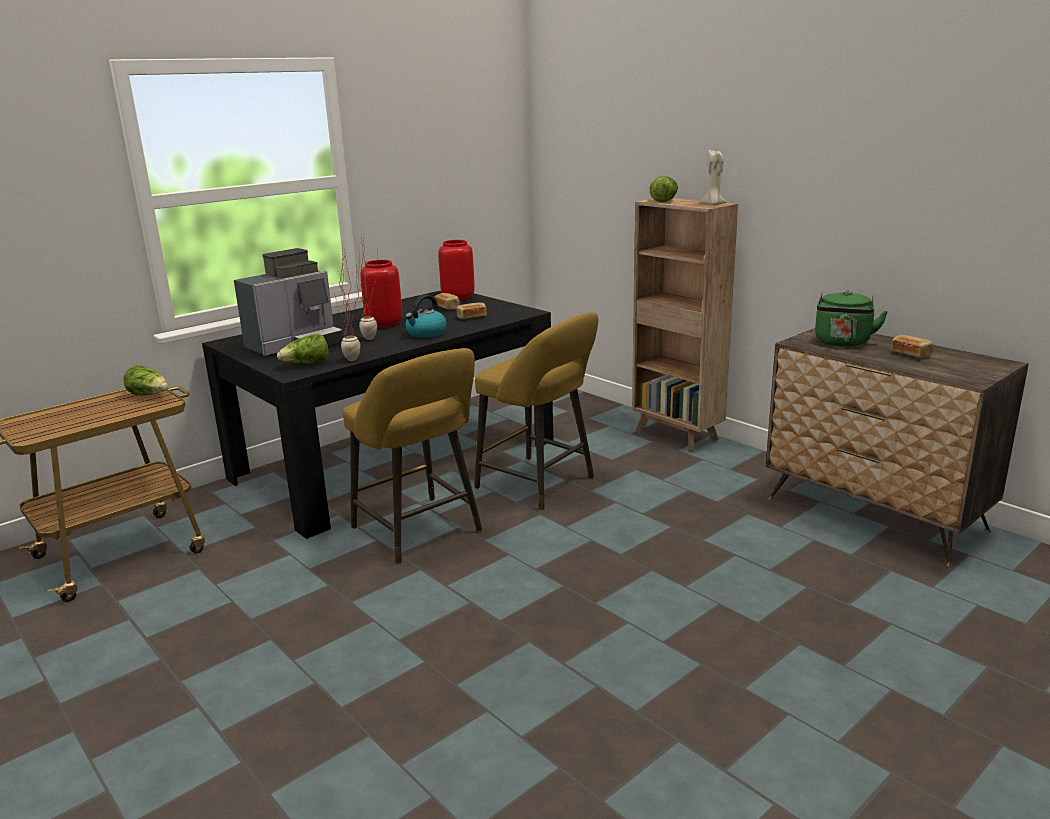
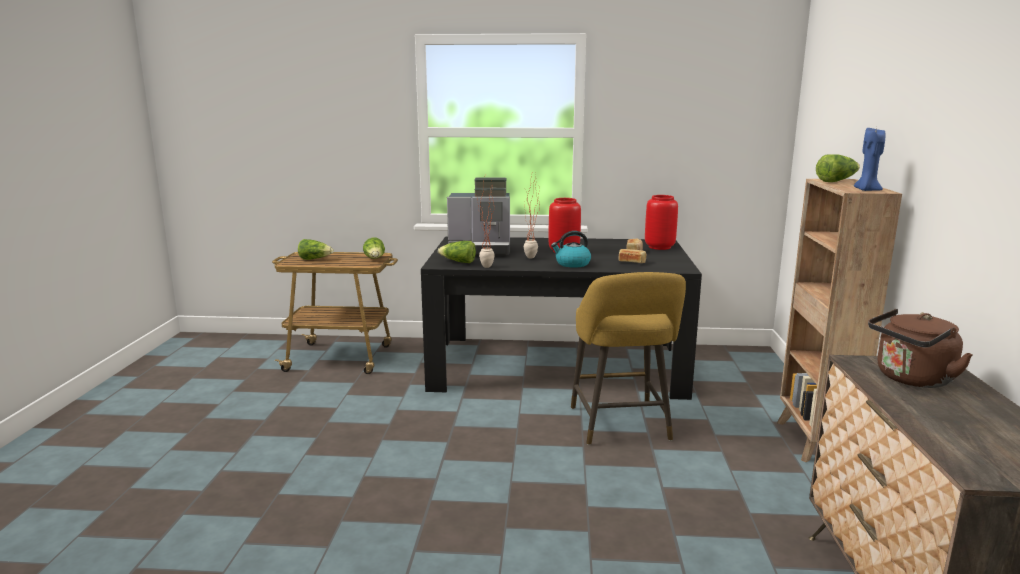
camera: 45 degrees right, 5 degrees down
(58, 420) = (315, 259): none -> lettuce
(420, 532) = (487, 419): yellow stool -> none
(713, 204) = (866, 190): beige candle -> blue candle
(842, 343) = (911, 379): green kettle -> brown kettle
(911, 354) = (972, 419): bread -> none

